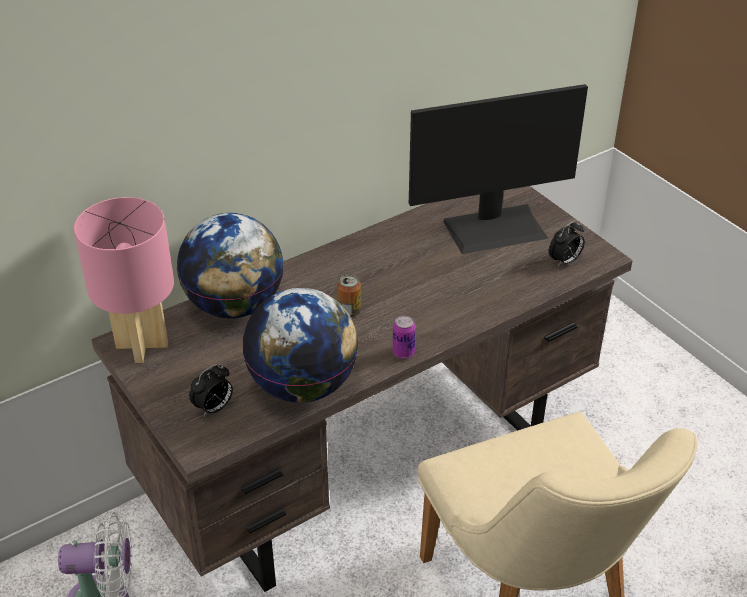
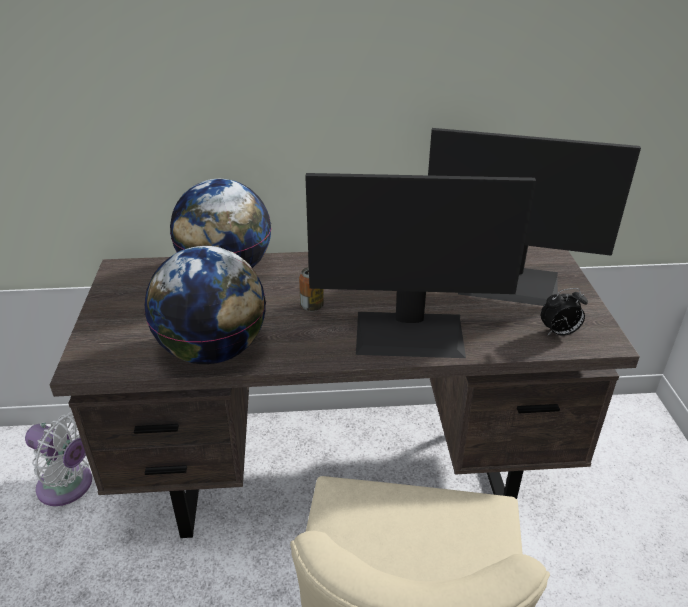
camera: 30 degrees right, 5 degrees down
(143, 345) = (131, 275): pink table lamp -> none
(213, 408) = (126, 341): alarm clock -> none
(403, 353) = (326, 357): can -> none
(453, 305) = (410, 333): none -> monitor

